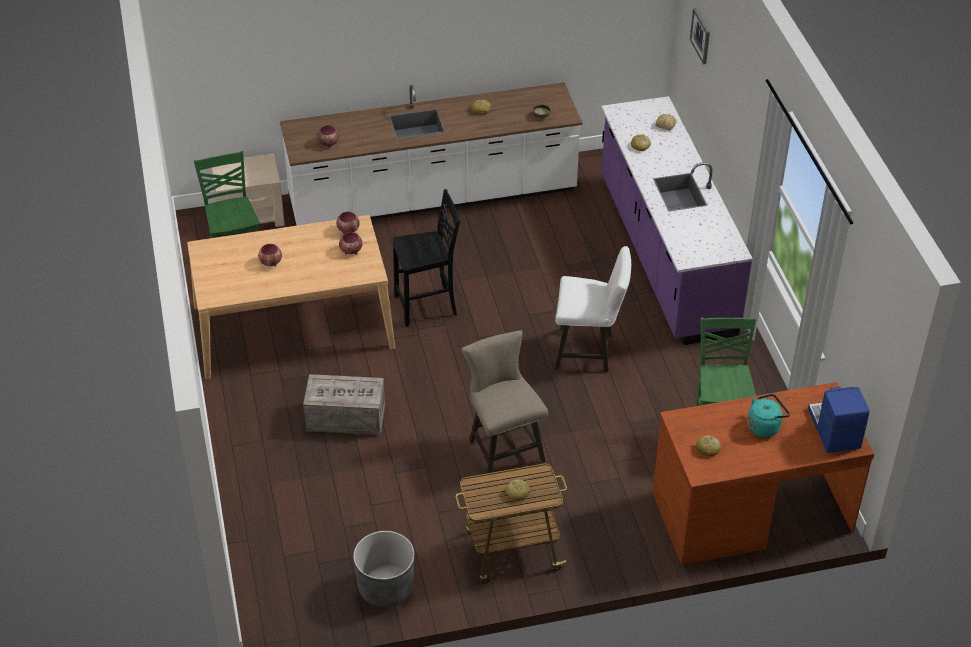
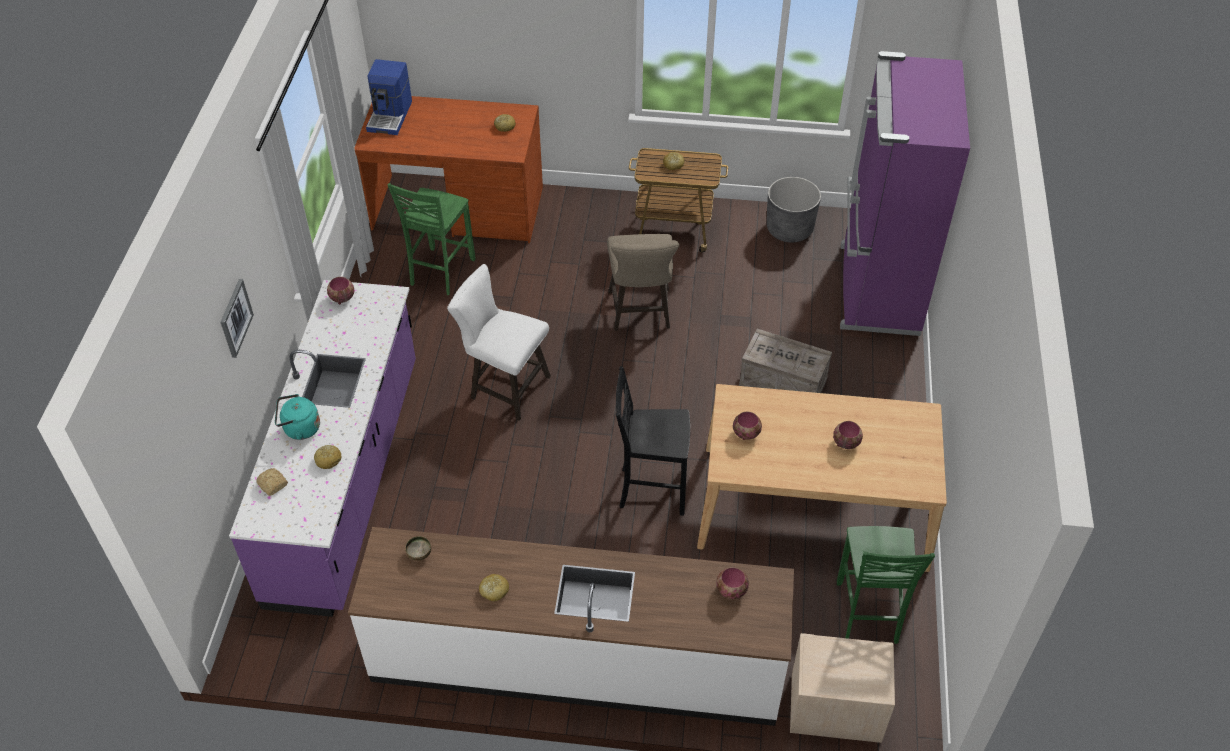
camera: 160 degrees left, 5 degrees up
(274, 538) = (876, 290): none -> purple fridge
(349, 230) = (740, 464): bowl -> bowl (341, 298)
(701, 35) = (181, 435): picture -> picture (235, 318)
(765, 426) = (444, 131): turquoise kettle -> turquoise kettle (299, 429)

